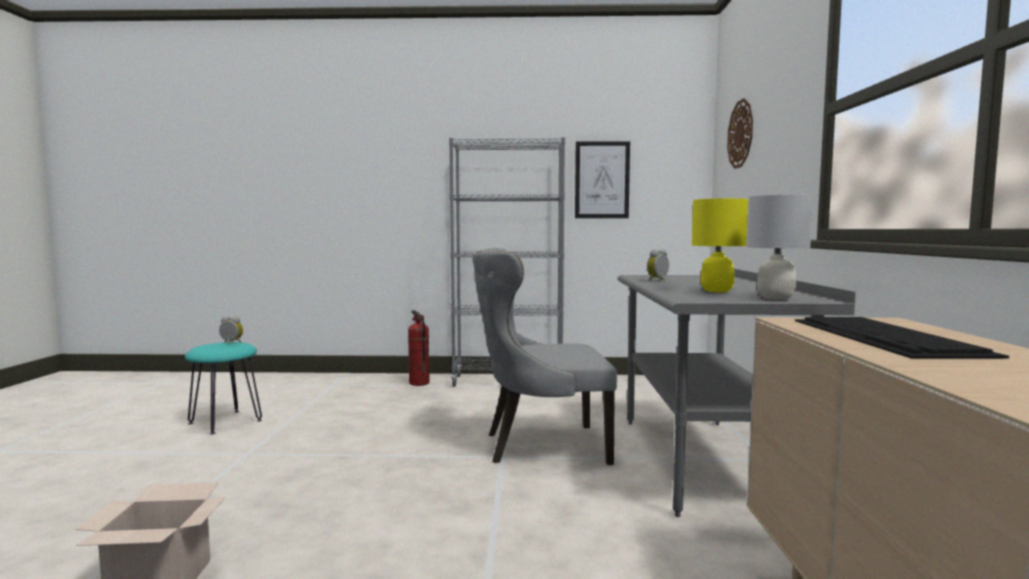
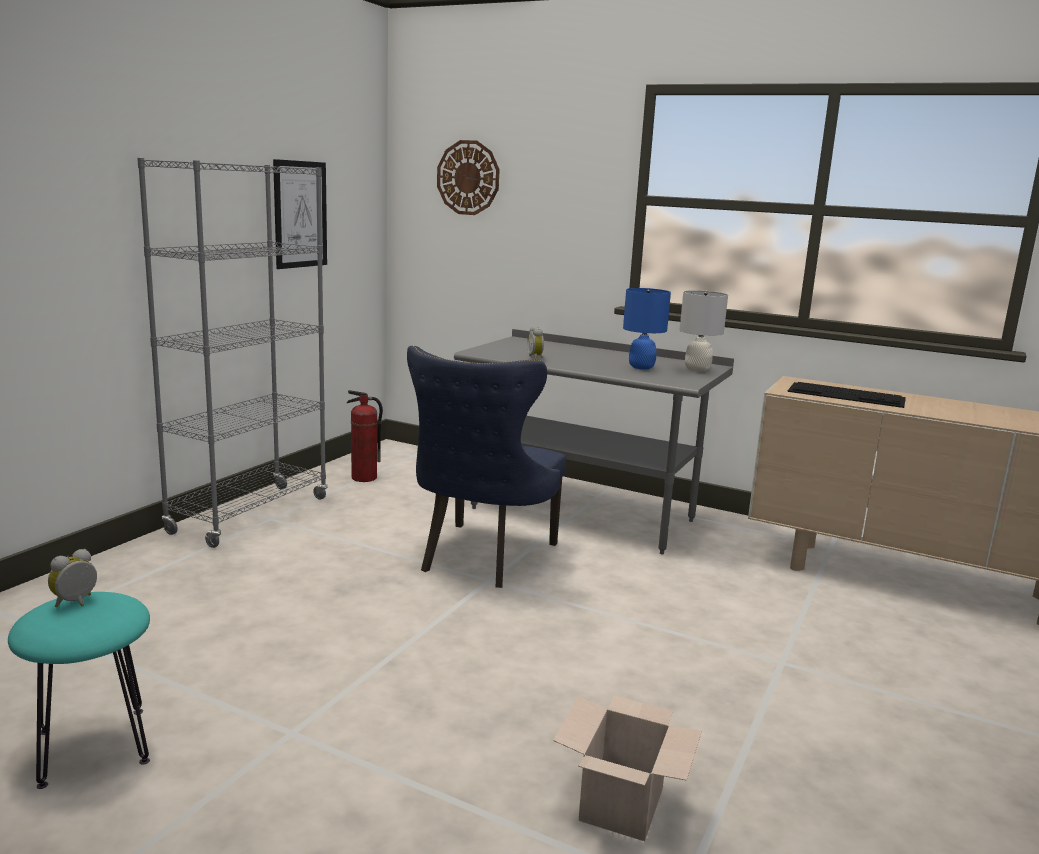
camera: 65 degrees left, 10 degrees up
(418, 383) = (153, 564): fire extinguisher -> fire extinguisher (364, 478)
(540, 446) = (482, 557): grey chair -> blue chair
(716, 291) = (640, 368): yellow table lamp -> blue table lamp

